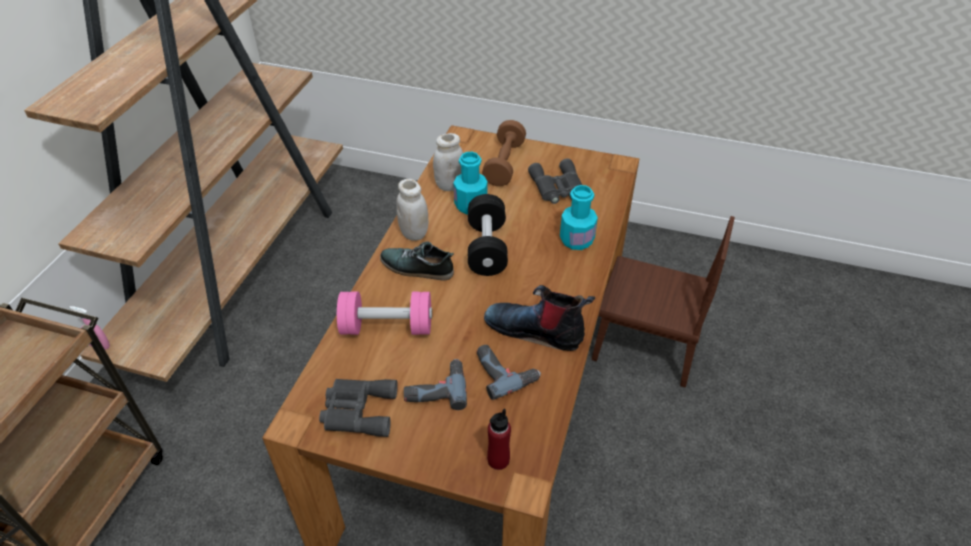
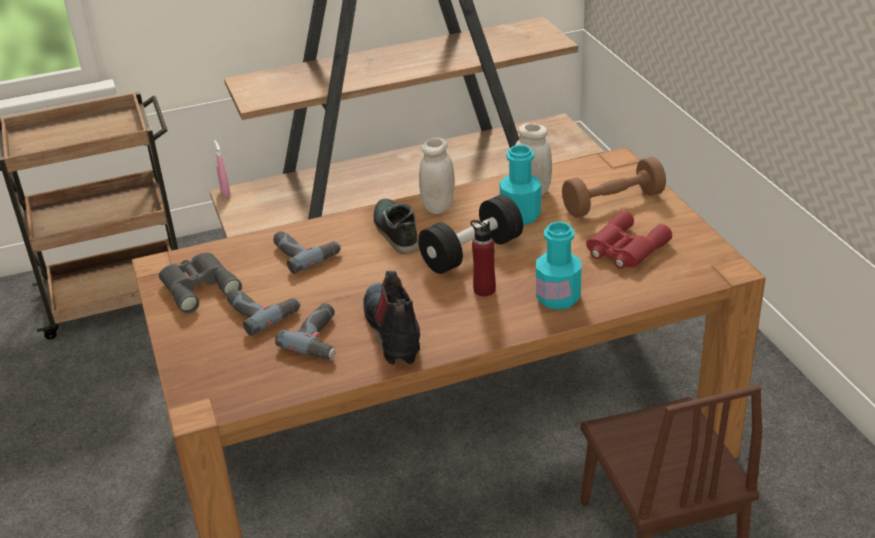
camera: 55 degrees right, 10 degrees down
(387, 327) = (305, 253): pink dumbbell -> power drill
(498, 460) = (214, 383): red bottle -> red bottle (484, 290)
(557, 188) = (624, 249): grey binoculars -> red binoculars

